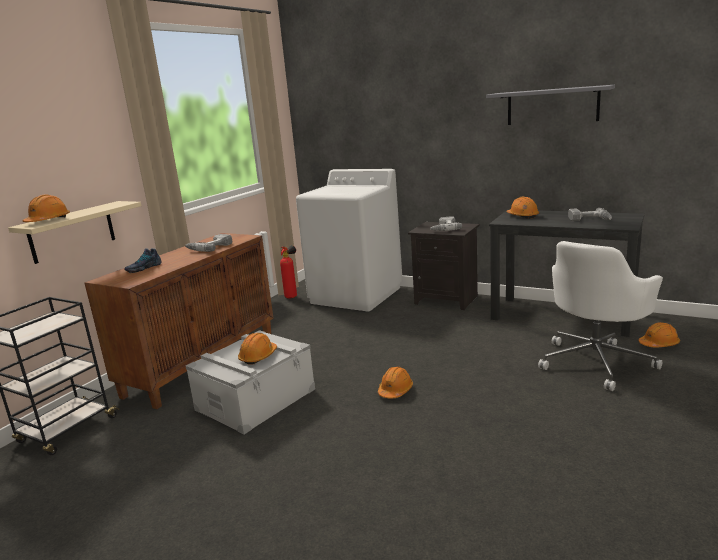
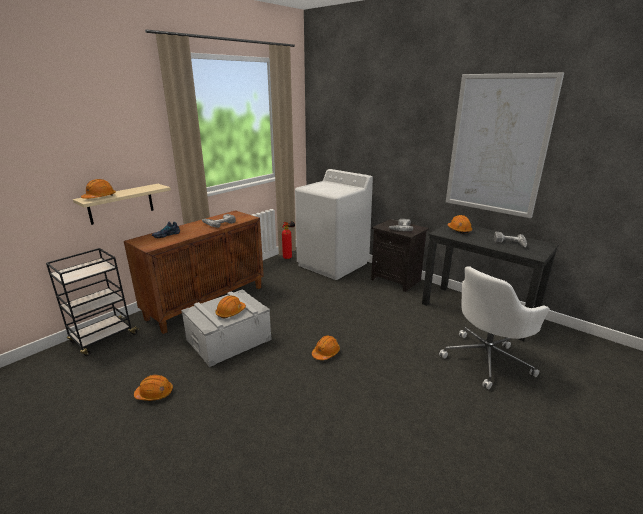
camera: 10 degrees right, 5 degrees up
(552, 106) = (497, 145): grey shelf -> picture
(659, 344) = (545, 353): orange hard hat -> orange hard hat (154, 394)

